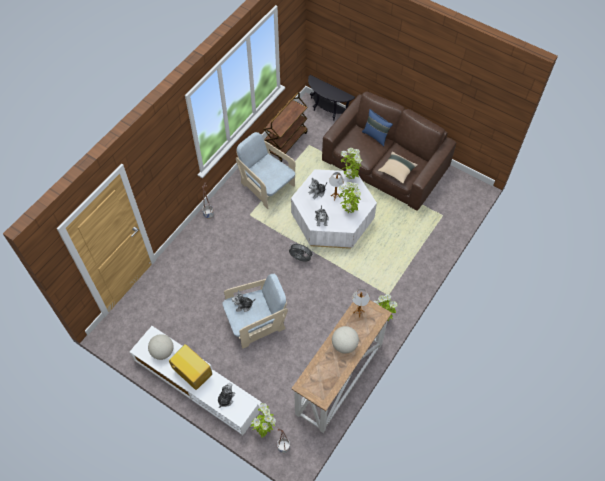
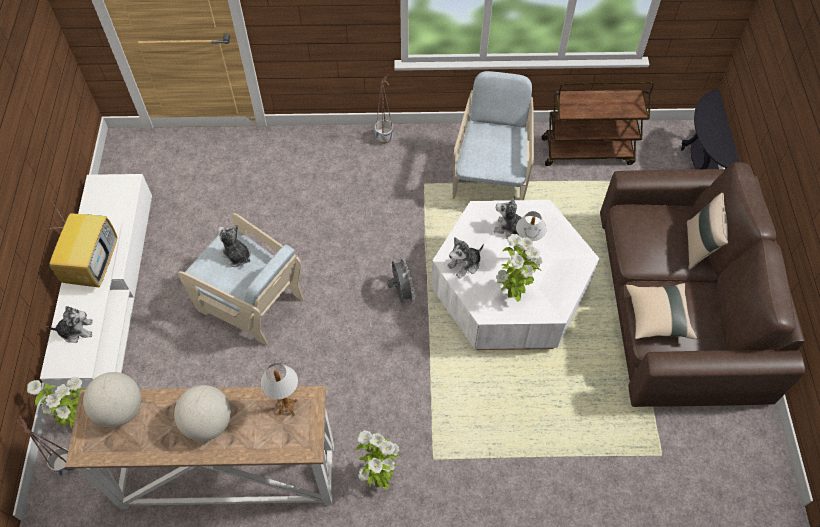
camera: 55 degrees right, 0 degrees up
(162, 351) = (109, 210): globe -> globe (120, 409)
(350, 178) = (577, 257): potted plant -> none
(376, 136) = (698, 246): blue pillow -> beige pillow

